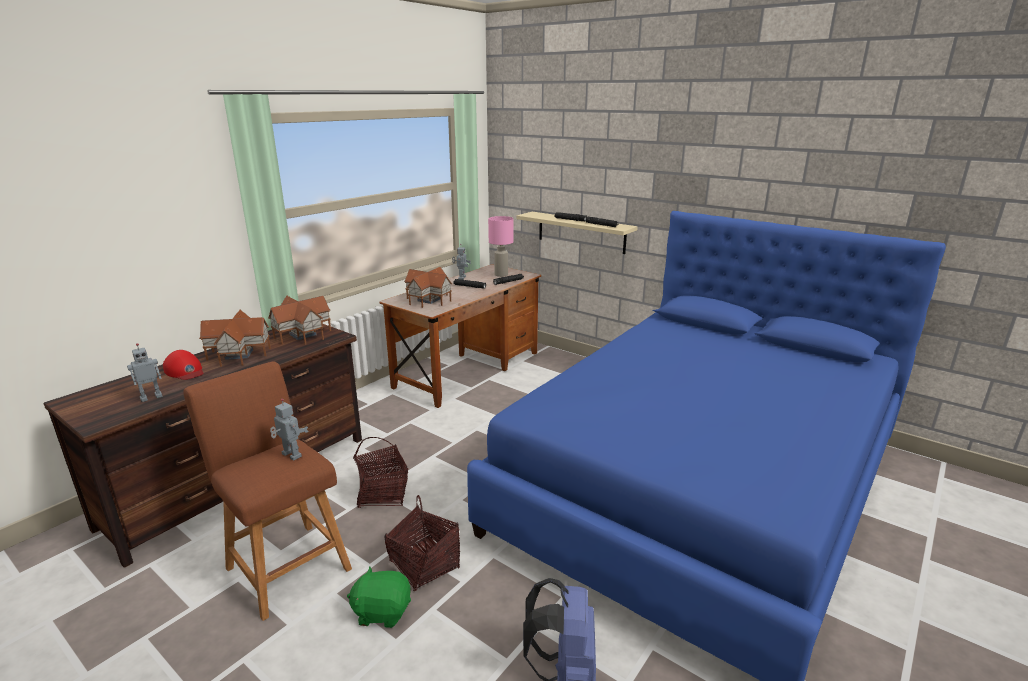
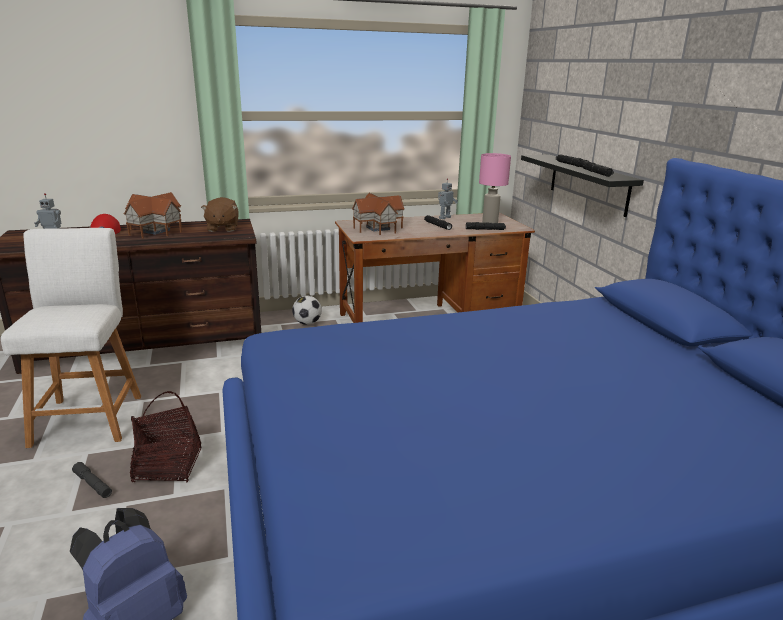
camera: 35 degrees right, 0 degrees up
(286, 565) = (89, 417): brown stool -> white stool
(290, 455) = (79, 312): toy robot -> none
(303, 334) = (222, 228): toy house -> brown plush toy
(372, 405) = (307, 323): none -> football
(382, 611) = (93, 484): green plush toy -> grey flashlight
(383, 493) = (219, 394): basket -> none
(581, 232) = (588, 184): beige shelf -> black shelf

